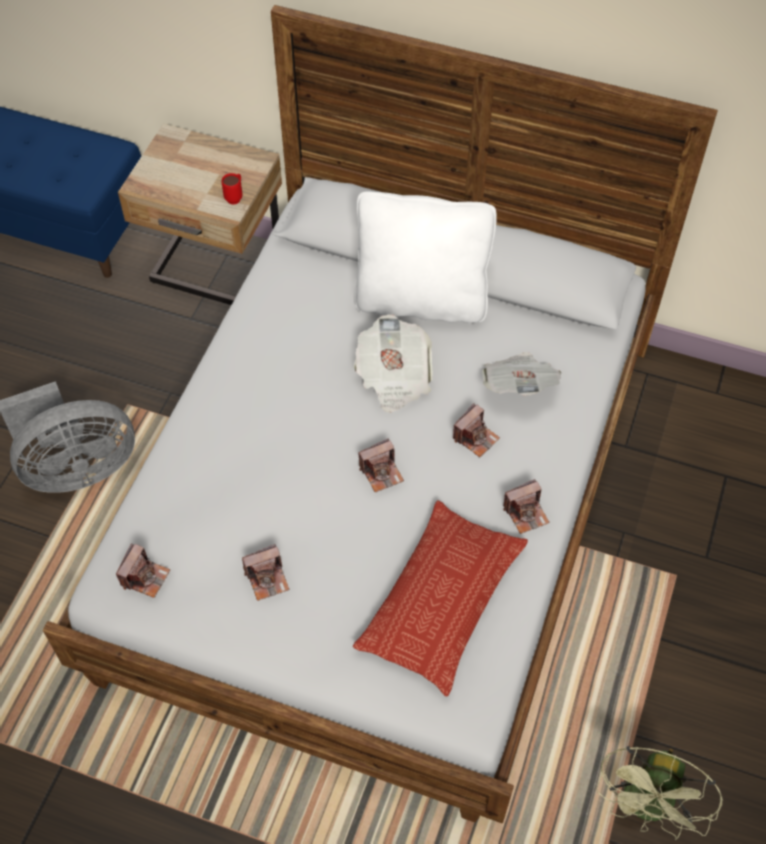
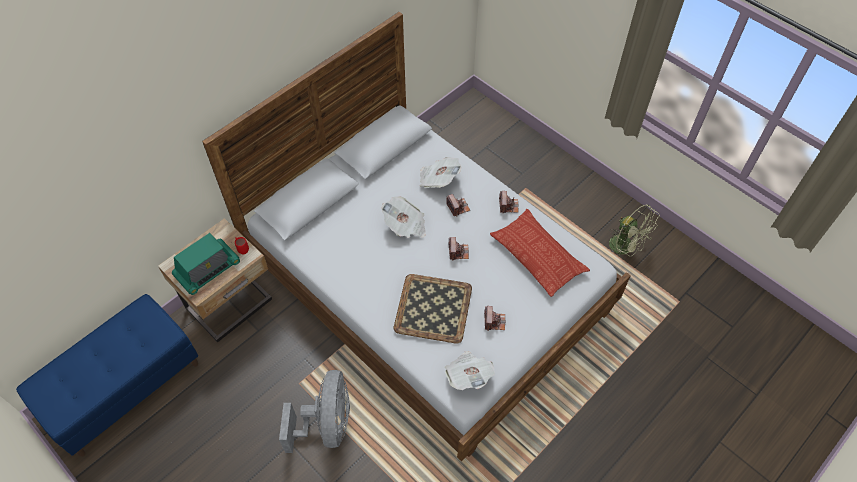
camera: 65 degrees left, 0 degrees up
(145, 577) = (468, 375): camera -> newspaper
(182, 176) = (207, 269): none -> radio
(248, 479) = (433, 309): none -> tray
(421, 300) = (364, 196): white pillow -> none

